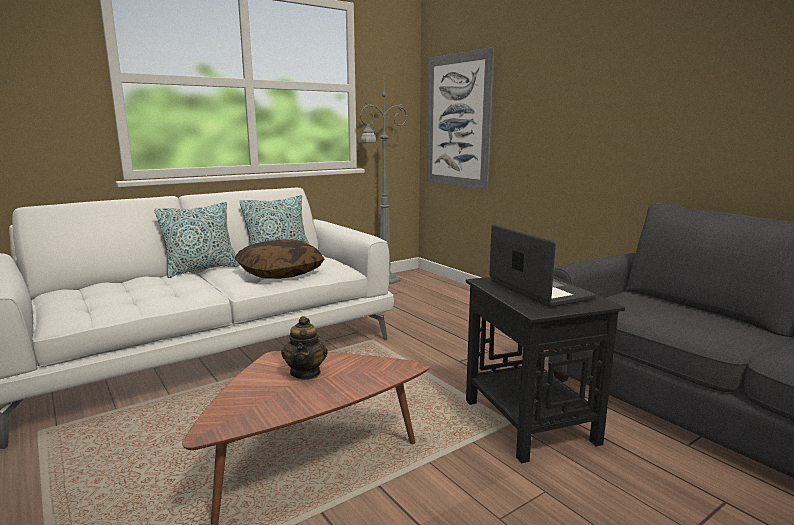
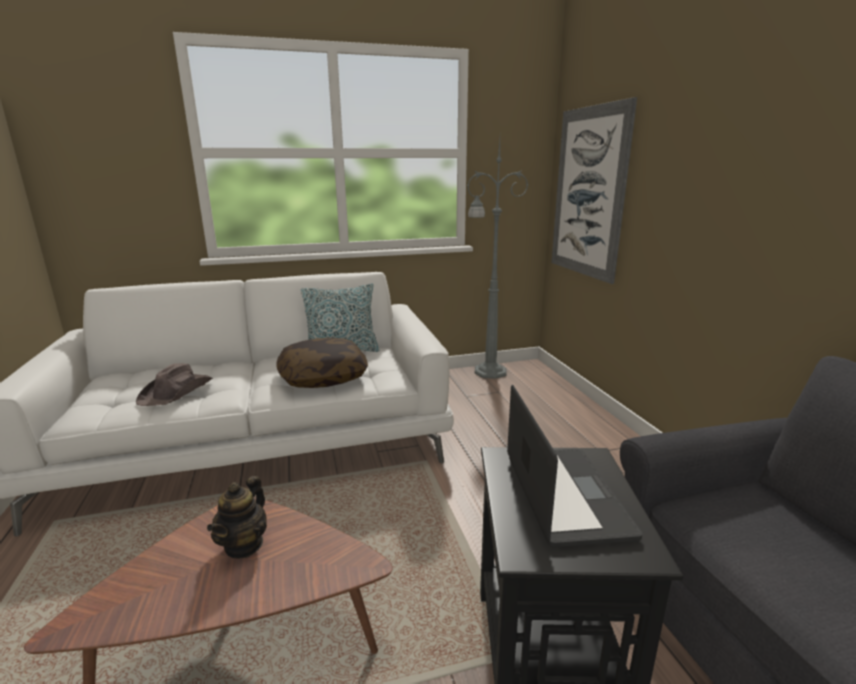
camera: 20 degrees right, 5 degrees up
(150, 293) = (177, 391): none -> brown hat
(202, 269) = (256, 360): pillow -> none

